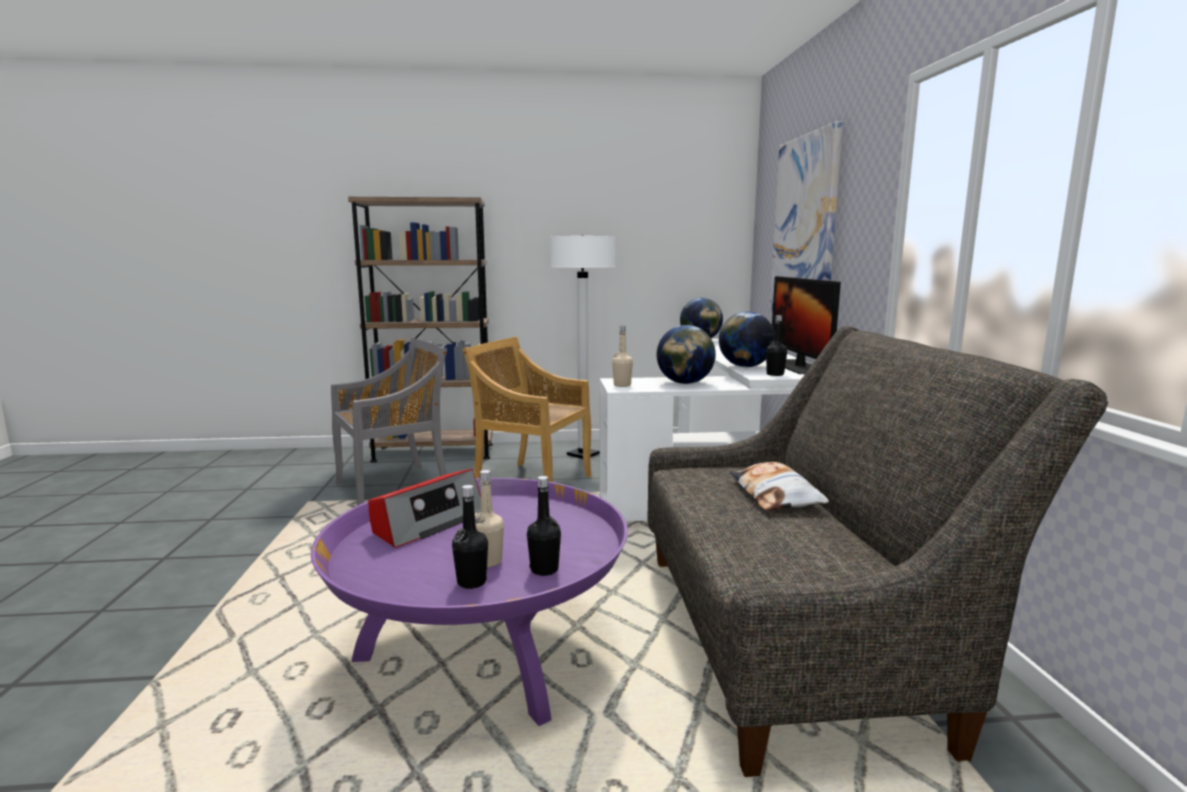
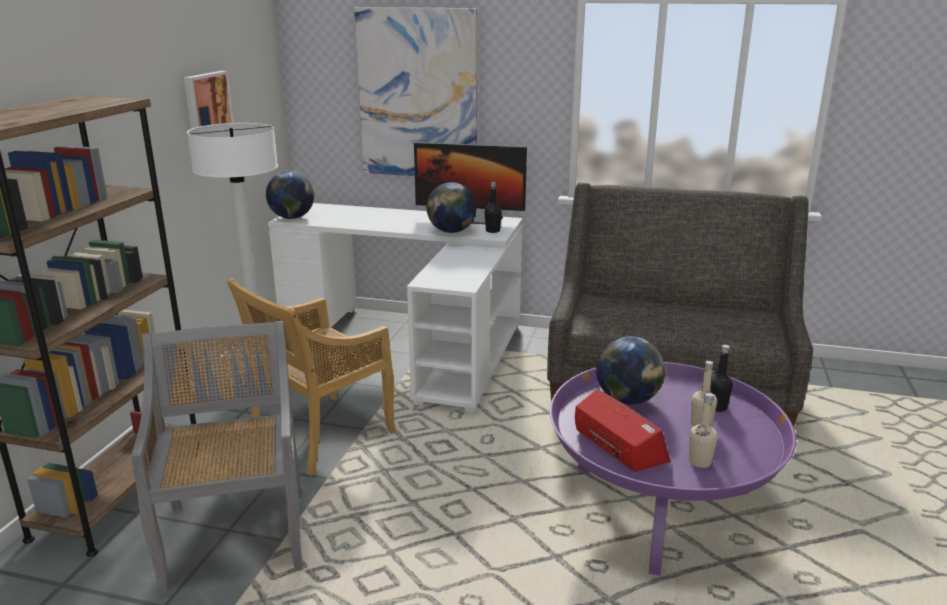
camera: 70 degrees left, 10 degrees up
(471, 582) = (733, 435): black bottle -> none
(622, 385) = (451, 283): beige bottle -> beige bottle (699, 462)
(627, 230) = (207, 106): none -> picture
(685, 383) = (464, 262): globe -> globe (627, 400)
(775, 495) = (647, 309): pillow -> none

